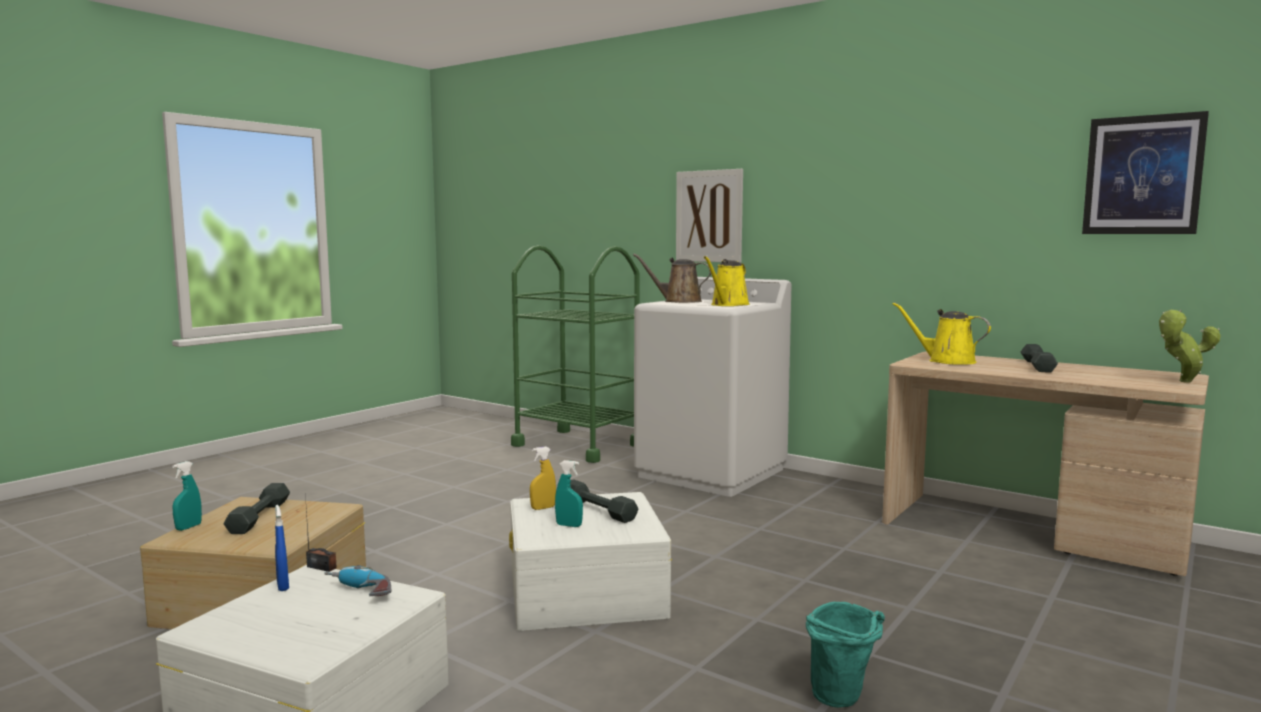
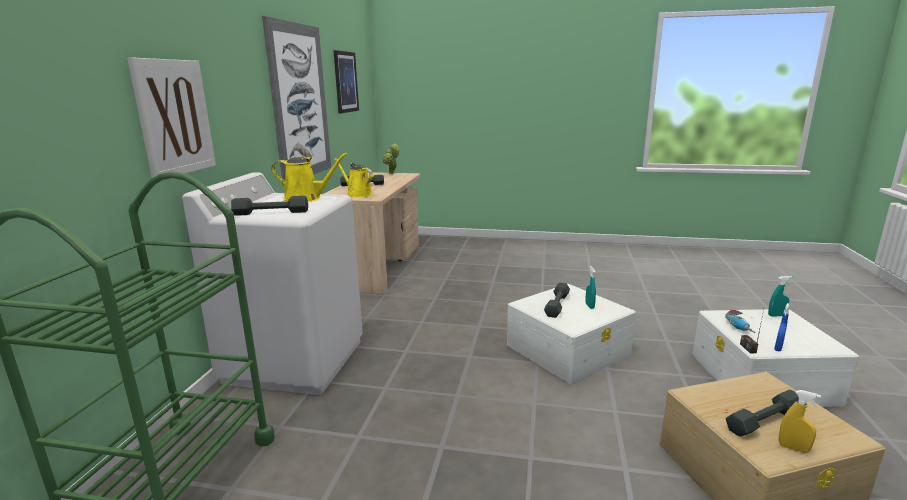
camera: 115 degrees left, 10 degrees up
(188, 527) = (836, 444): turquoise spray bottle -> turquoise spray bottle (776, 315)
(543, 508) = (576, 320): yellow spray bottle -> yellow spray bottle (793, 448)
(678, 301) = (271, 212): brown watering can -> grey dumbbell
(842, 701) = (581, 285): turquoise bucket -> none
(933, 210) = (300, 102): none -> picture
(946, 361) = (357, 194): yellow watering can -> yellow watering can turned 120 degrees clockwise

